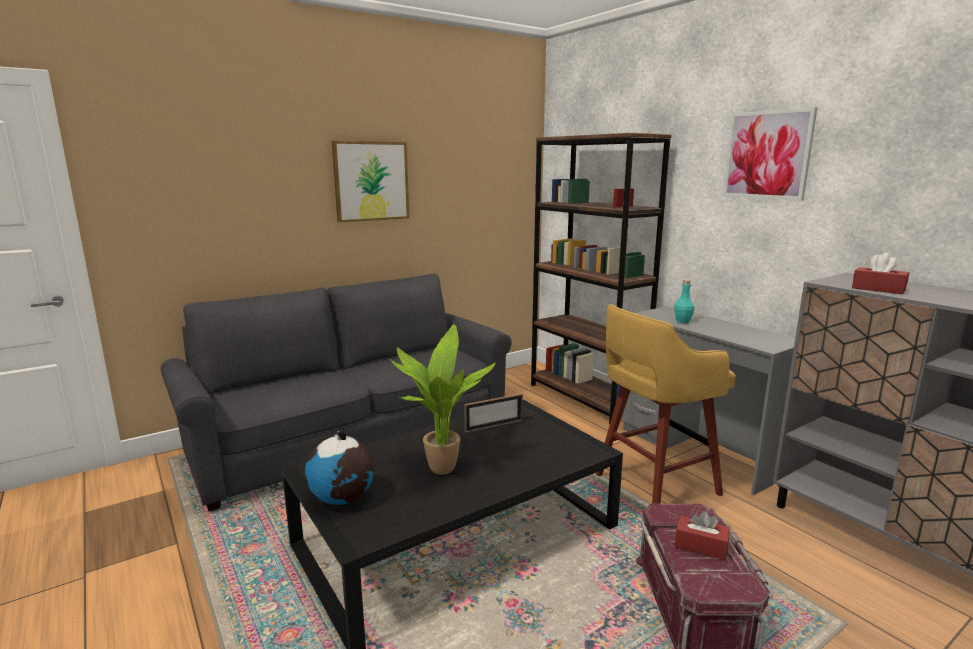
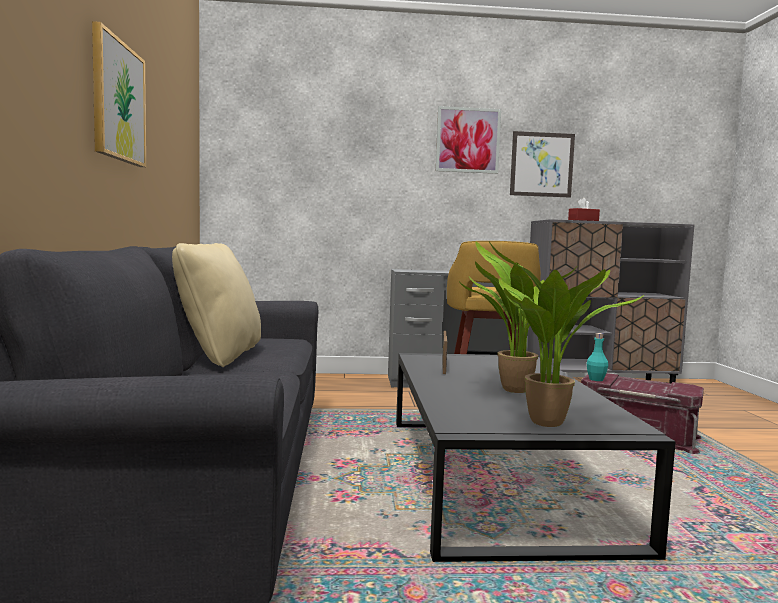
camera: 60 degrees left, 10 degrees down
(343, 499) = (546, 425): globe -> potted plant
(384, 363) = (220, 355): none -> beige pillow
(586, 398) = (317, 380): brown bookcase -> none
(682, 321) = (437, 271): turquoise bottle -> turquoise bottle (596, 379)
(701, 546) = (639, 383): red tissue box -> none
(876, 187) = (542, 164): none -> picture

